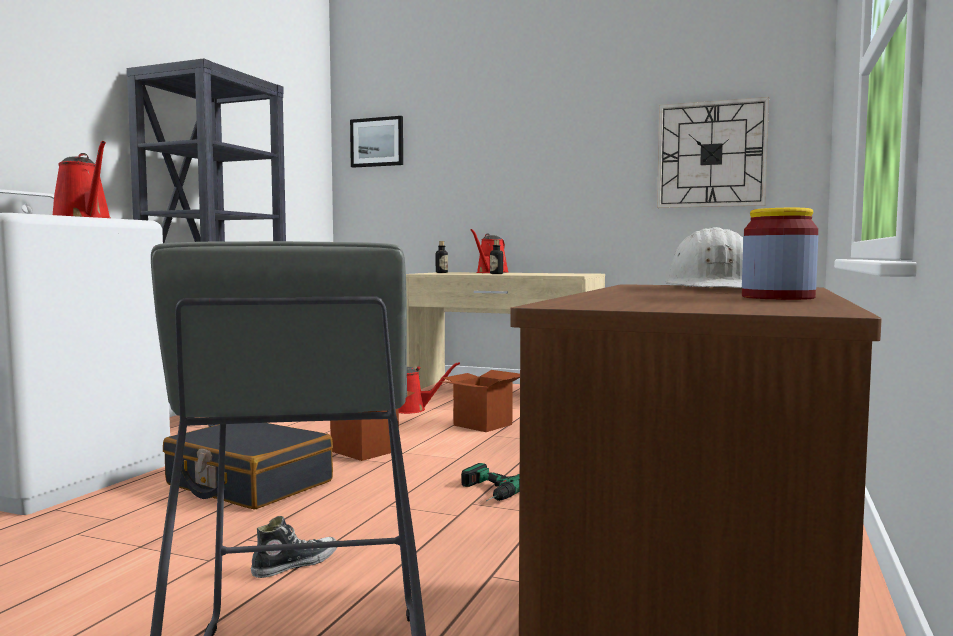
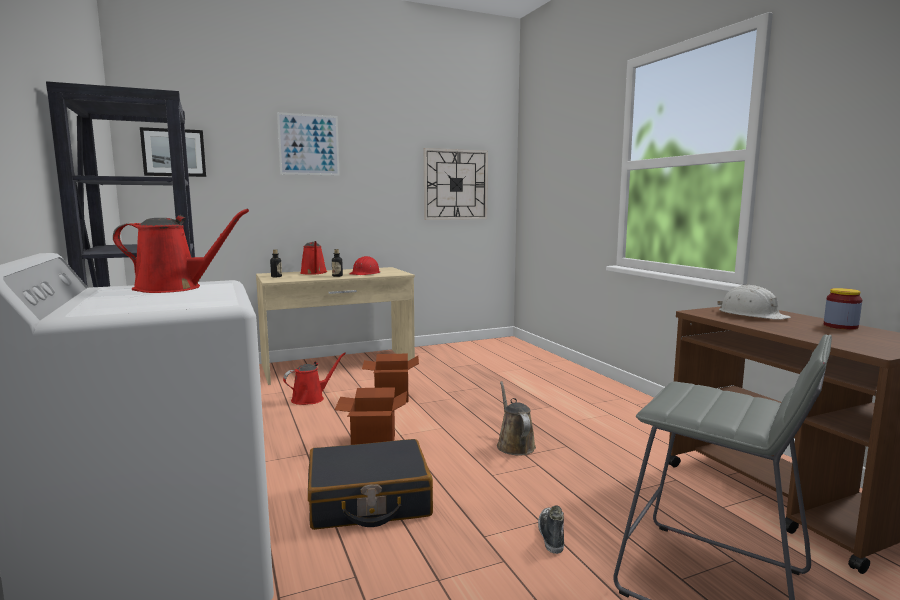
camera: 45 degrees left, 5 degrees up
(486, 492) = (514, 445): power drill -> brown watering can
(507, 118) = (309, 144): none -> picture
(536, 274) = (365, 273): none -> red hard hat

